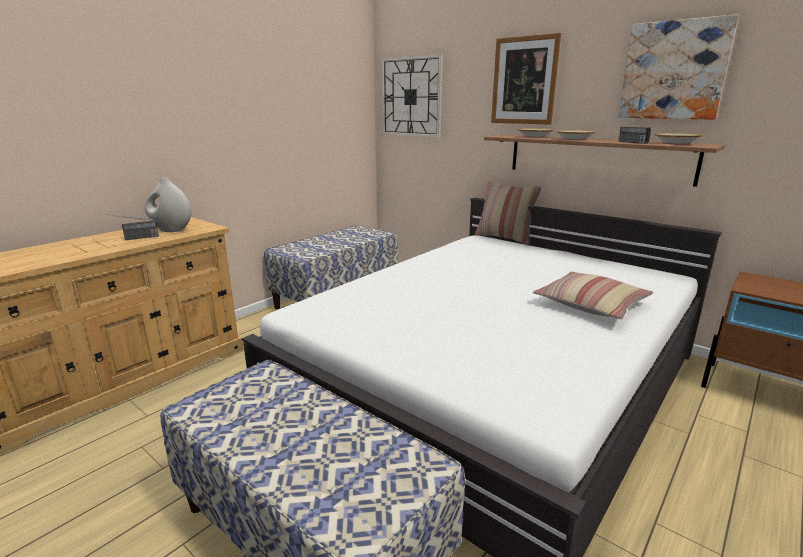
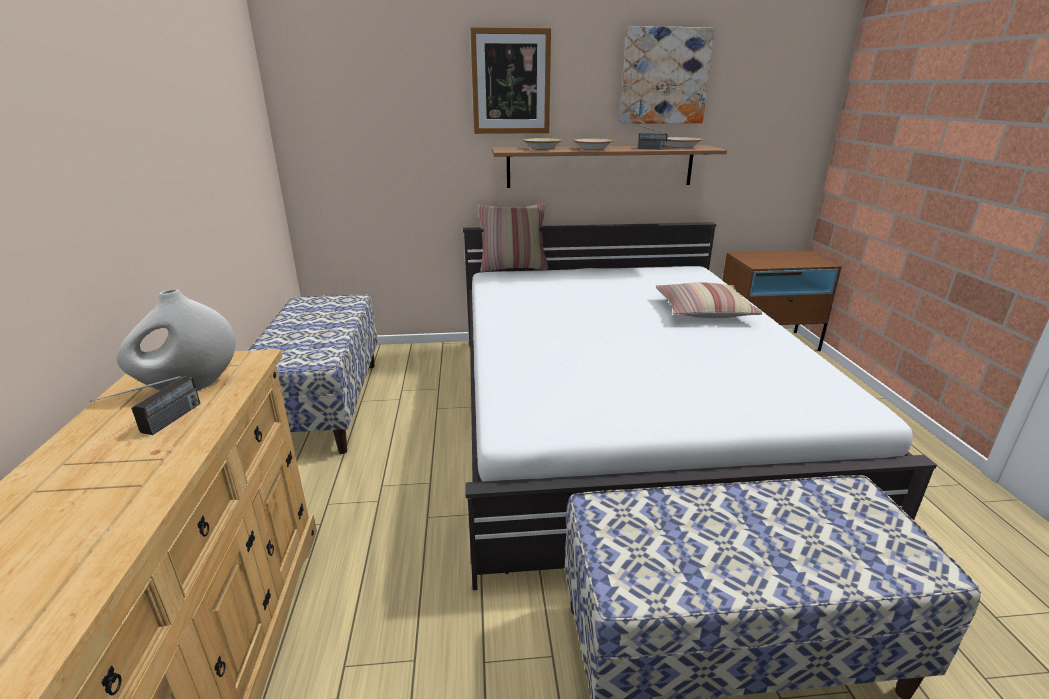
camera: 45 degrees left, 5 degrees up
(411, 97) = (340, 101): wall clock -> none

